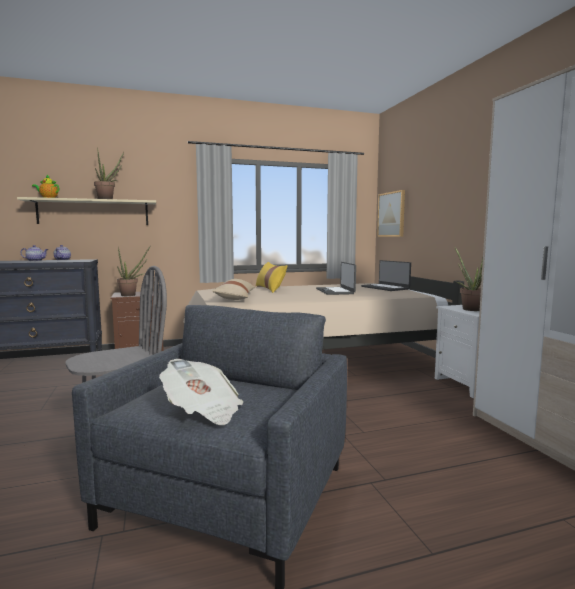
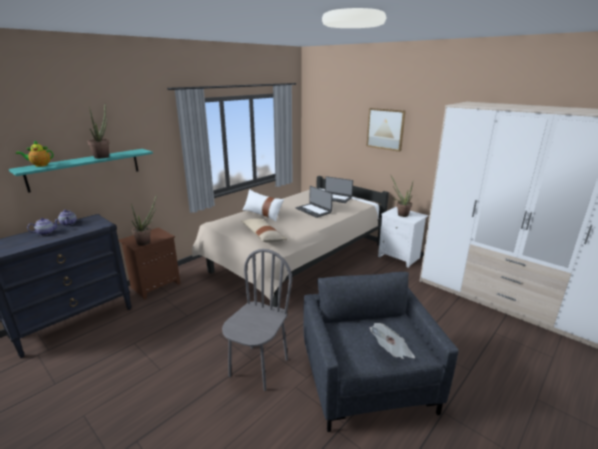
camera: 30 degrees left, 15 degrees up
(93, 212) = (85, 169): beige shelf -> turquoise shelf
(270, 288) = (262, 214): yellow pillow -> white pillow
(391, 214) = (319, 133): picture -> picture (385, 129)

